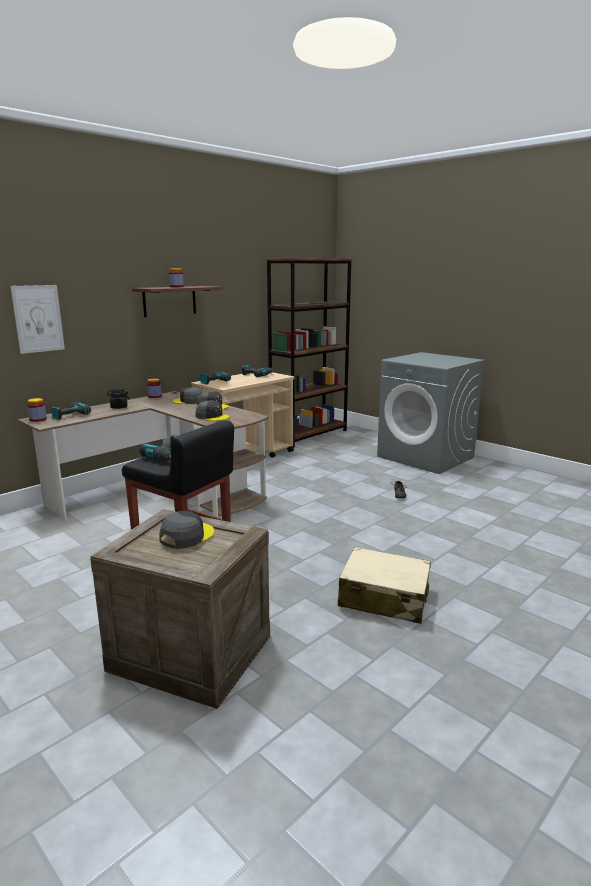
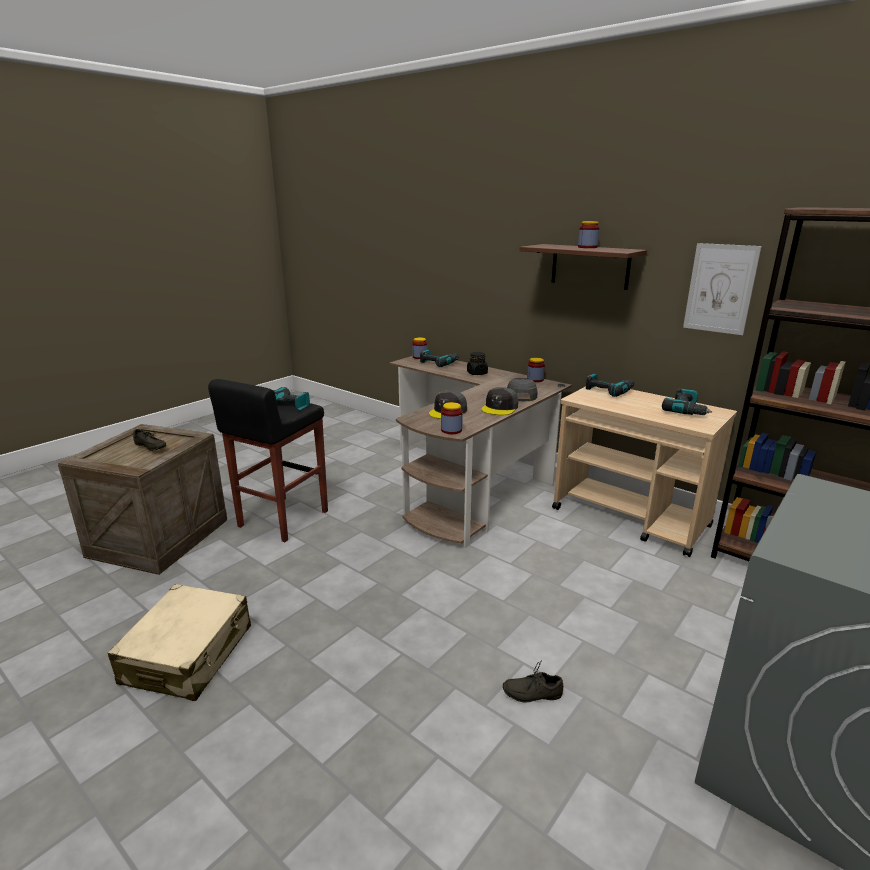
camera: 85 degrees right, 5 degrees up
(38, 318) = (449, 266): picture -> picture (720, 289)
(186, 536) = (149, 447): grey cap -> grey shoe
(251, 417) = (451, 430): none -> jar

